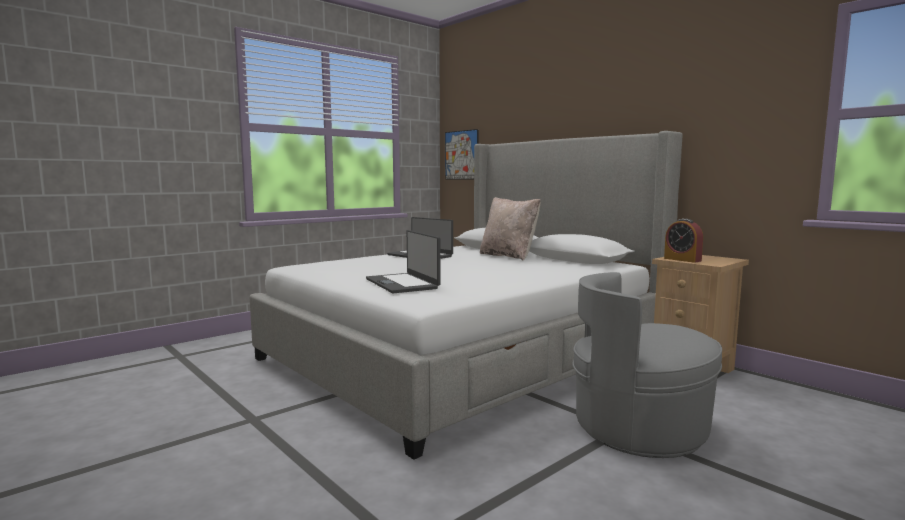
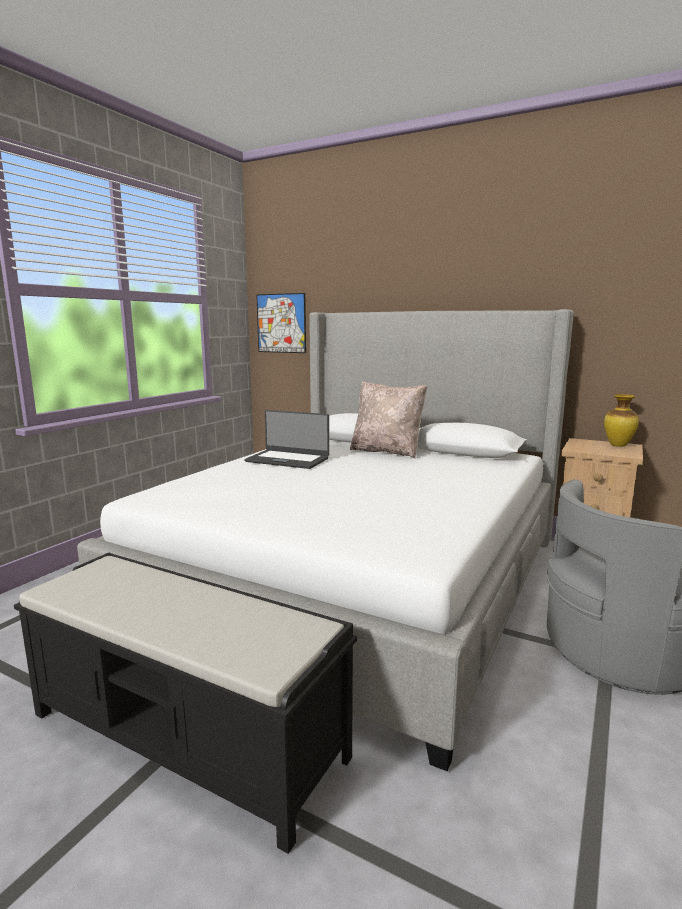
camera: 20 degrees left, 5 degrees up
(269, 415) = (187, 736): none -> black bench
(402, 283) = (344, 520): laptop -> none
(682, 259) = (590, 450): alarm clock -> none
(720, 259) = (618, 445): none -> vase

